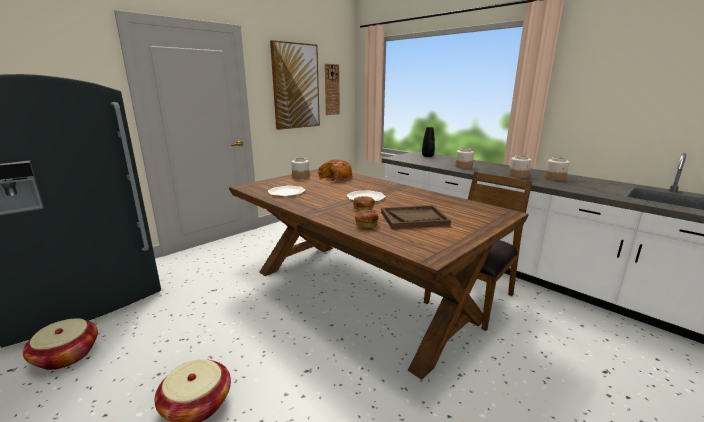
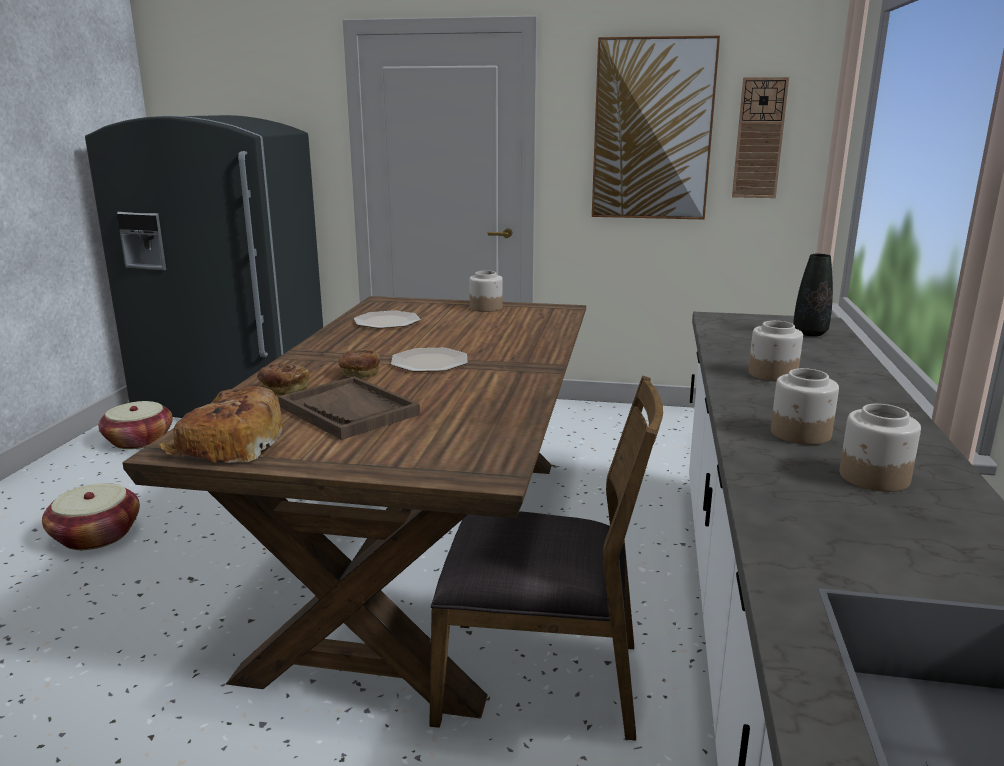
camera: 55 degrees right, 0 degrees up
(335, 178) = (518, 323): bread -> bread (228, 445)

